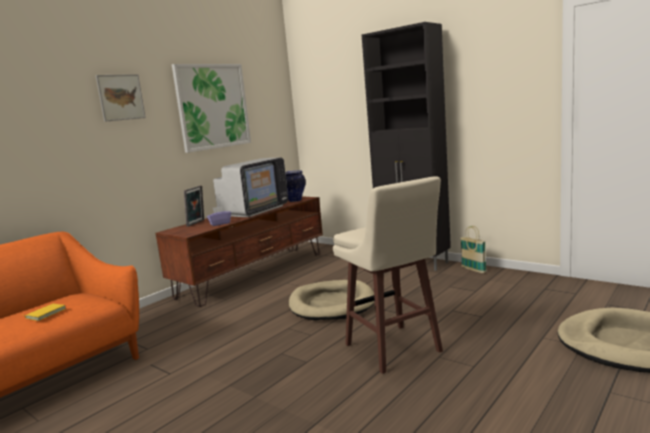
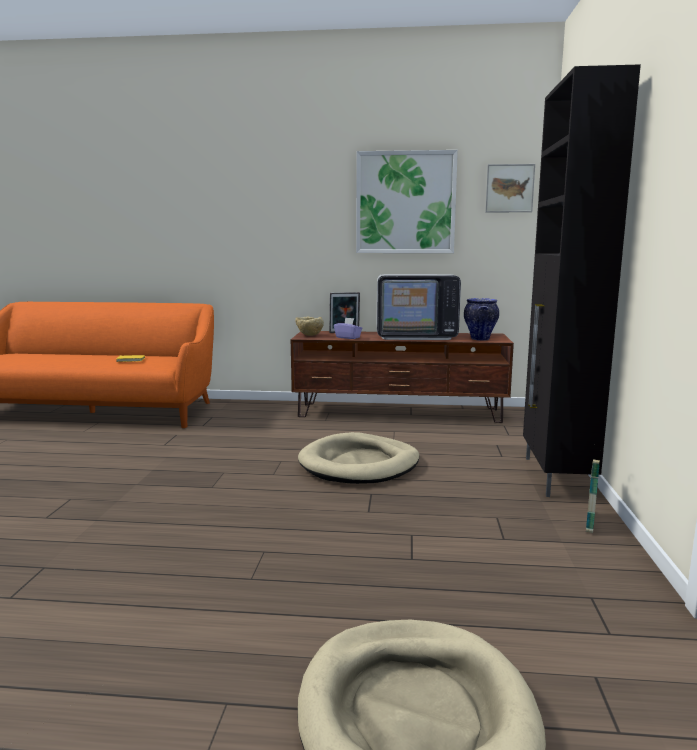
camera: 55 degrees right, 0 degrees up
(121, 97) = (291, 186): picture -> picture (509, 188)
(186, 232) = (309, 336): none -> beige bowl
(393, 349) = (265, 522): beige stool -> none

